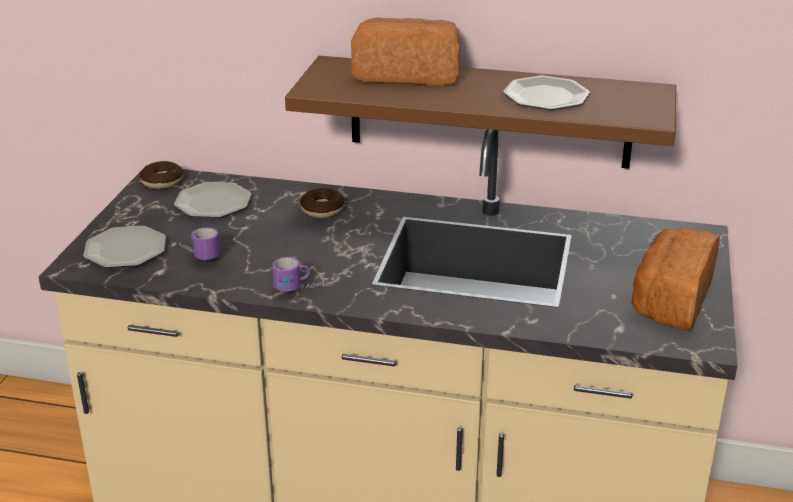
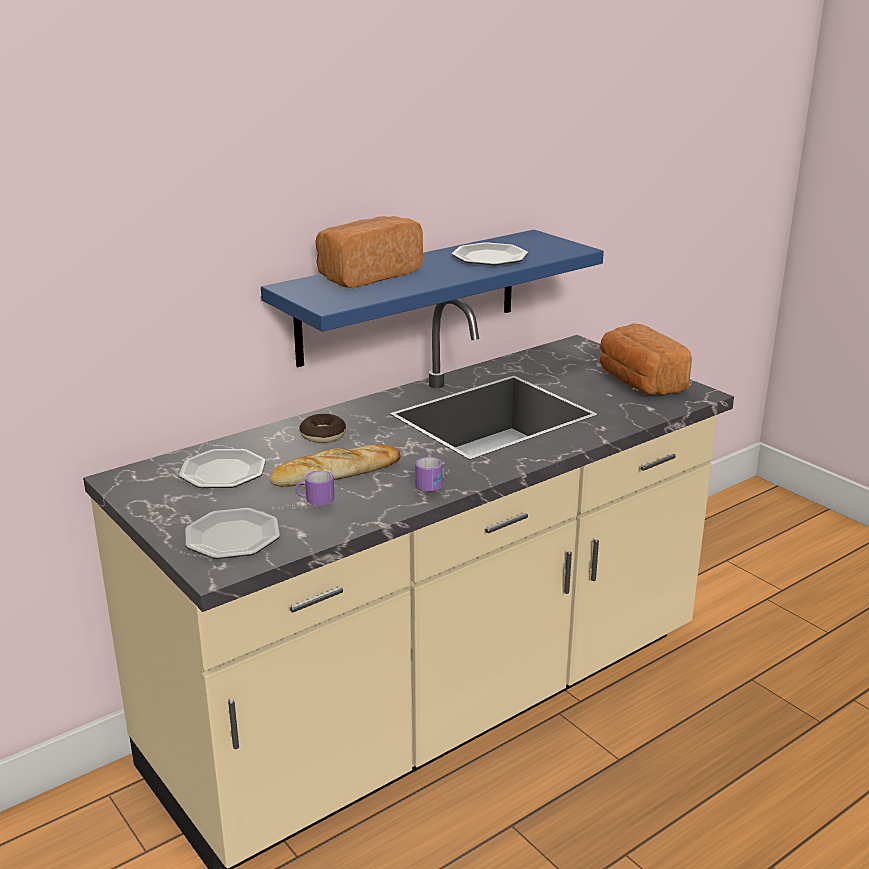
camera: 50 degrees left, 5 degrees down
(162, 182) = (135, 480): donut -> none
(268, 242) = (335, 473): none -> bread
(489, 112) = (409, 296): brown shelf -> blue shelf

